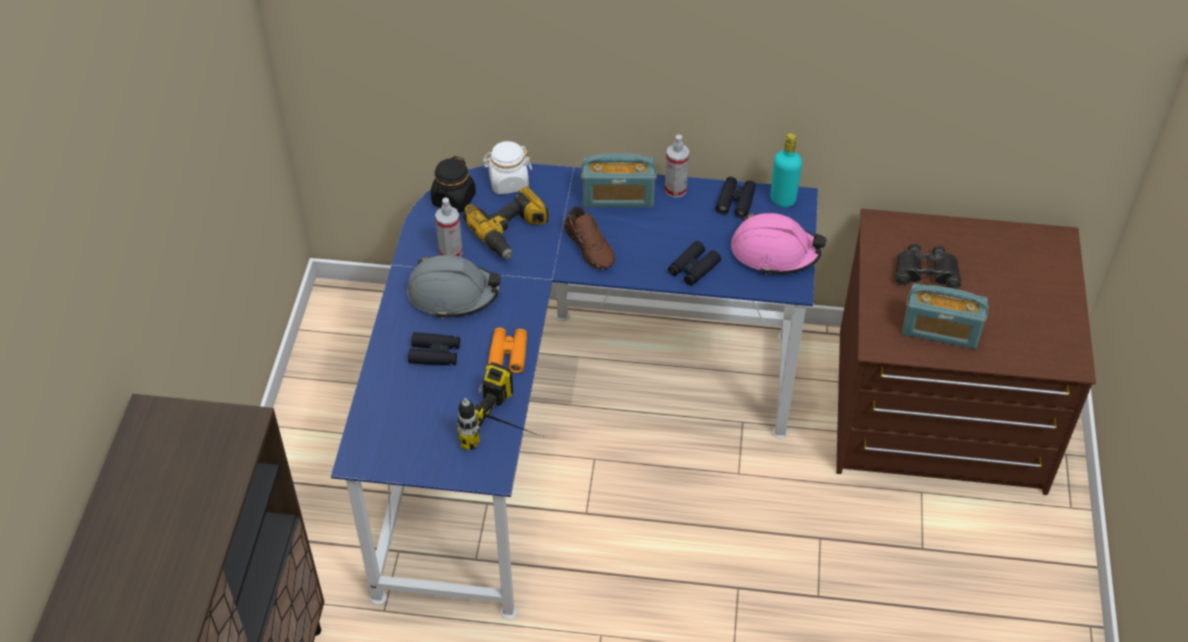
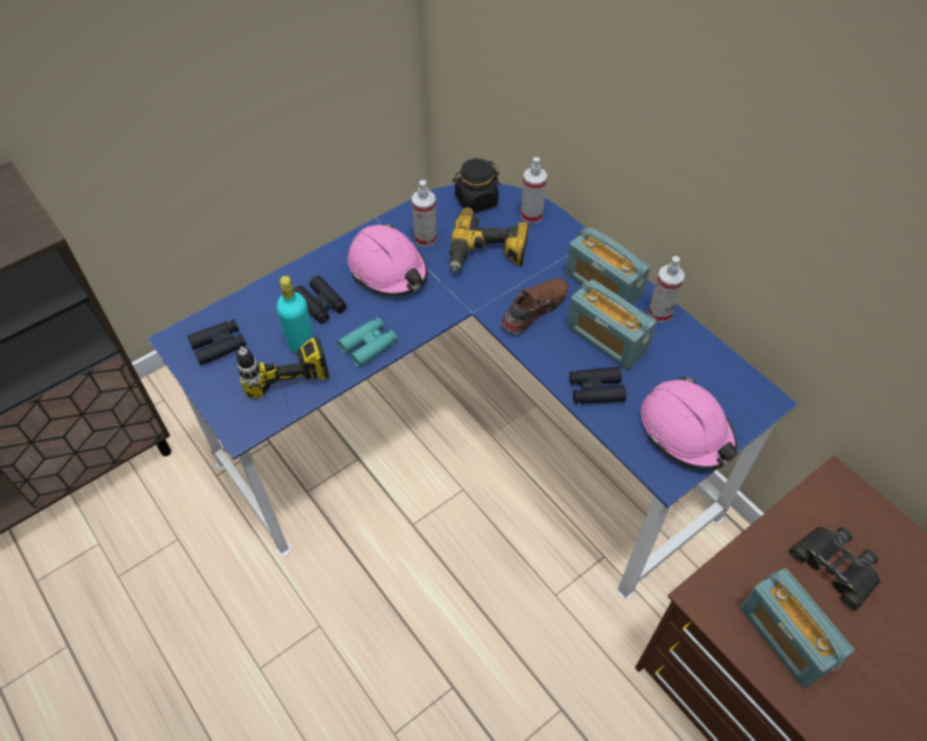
camera: 45 degrees right, 5 degrees up
(453, 294) = (388, 270): grey hard hat -> pink hard hat
(508, 182) = (531, 215): white jar -> spray bottle
(508, 354) = (368, 345): orange binoculars -> turquoise binoculars
(590, 246) = (533, 309): brown shoe -> brown shoe turned 150 degrees counterclockwise
(662, 231) = (606, 339): none -> radio
(735, 201) = (702, 360): black binoculars -> black binoculars (219, 345)
(782, 200) = (749, 390): turquoise bottle -> turquoise bottle (301, 344)

